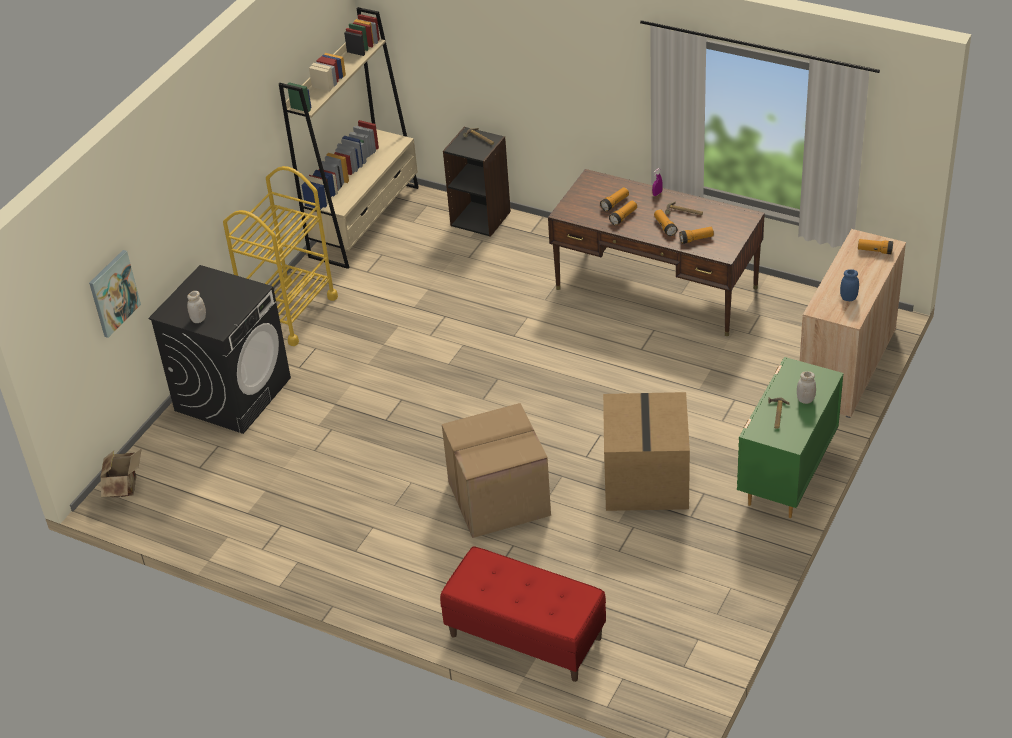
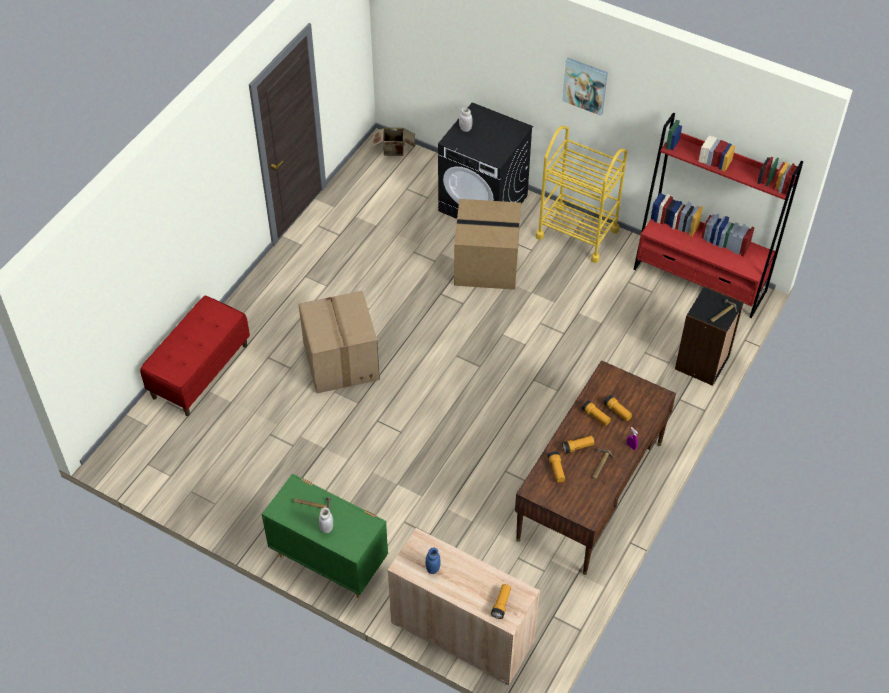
camera: 90 degrees right, 10 degrees up
(113, 293) = (454, 60): picture -> picture (585, 85)
(365, 221) = (700, 280): beige bookcase -> red bookcase
(647, 481) = (341, 460): cardboard box -> cardboard box (485, 265)

